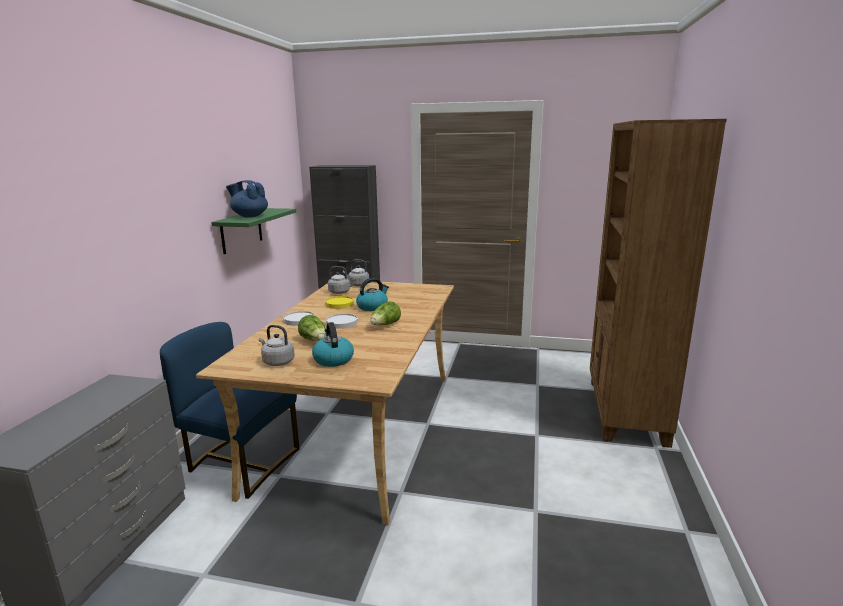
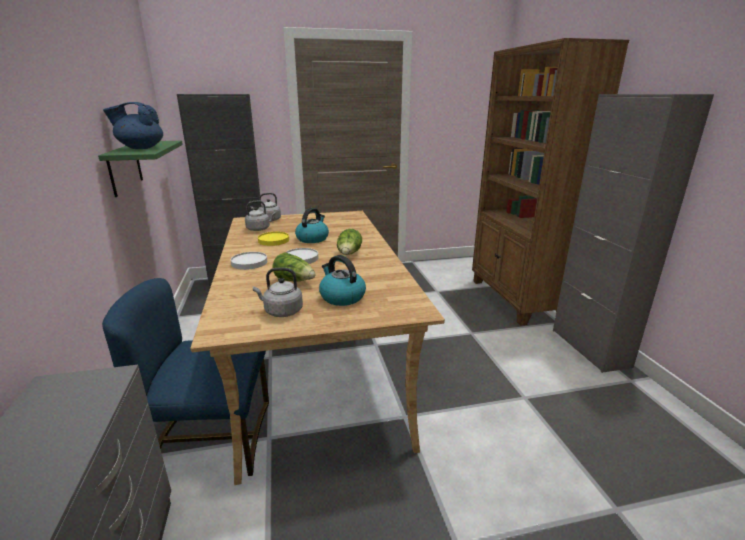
camera: 25 degrees left, 5 degrees up
(669, 484) = (590, 348): none -> grey cabinet

